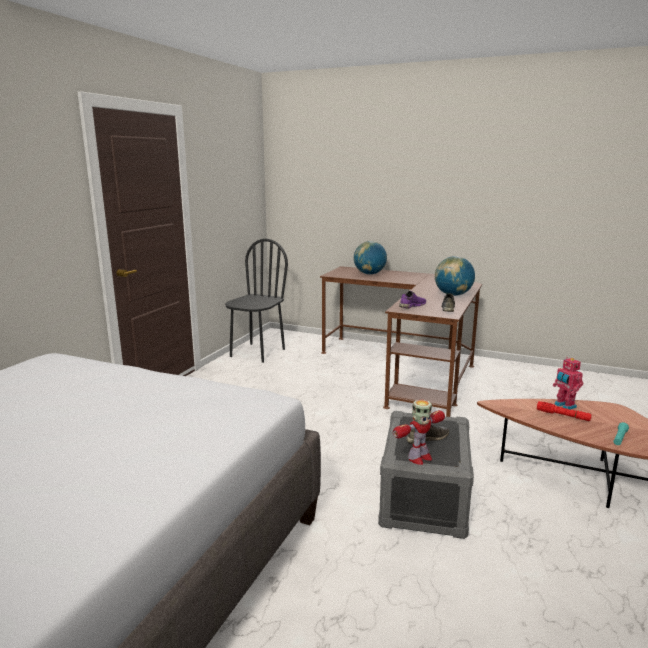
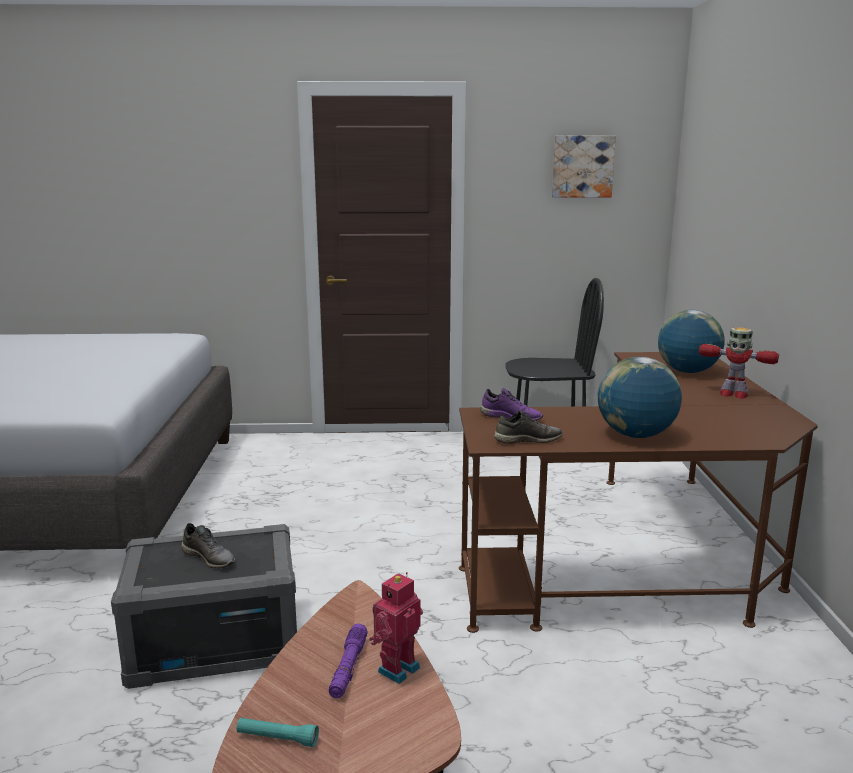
camera: 65 degrees right, 0 degrees up
(234, 168) = (582, 166): none -> picture
(419, 458) = (150, 558): toy robot -> toy robot (732, 394)
(563, 415) = (348, 668): red flashlight -> purple flashlight

